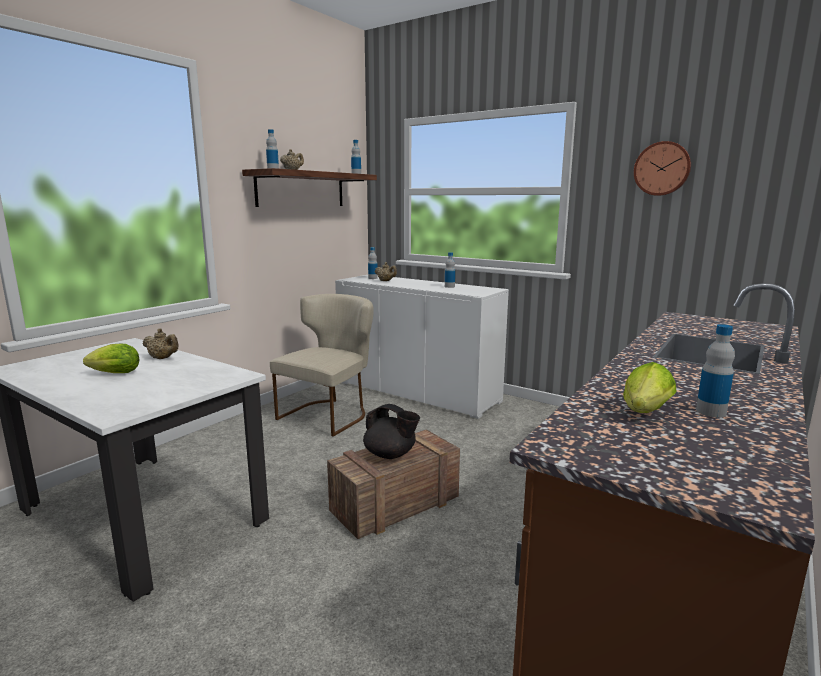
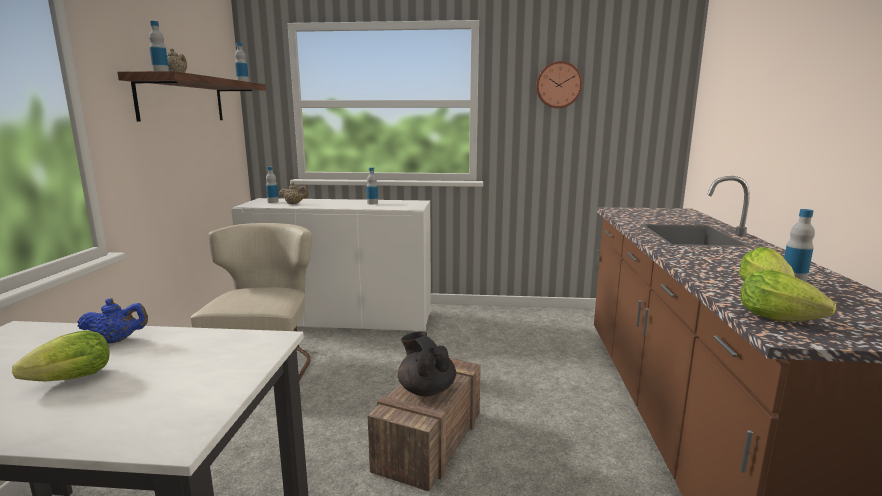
camera: 30 degrees left, 0 degrees up
(163, 358) = (117, 340): beige teapot -> blue teapot
(390, 455) = (426, 389): black teapot -> black teapot turned 120 degrees counterclockwise
(586, 437) = (782, 320): none -> lettuce

